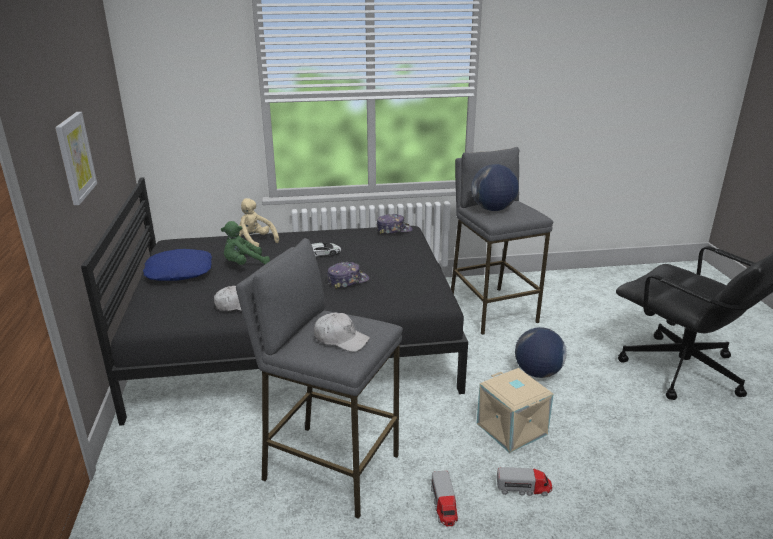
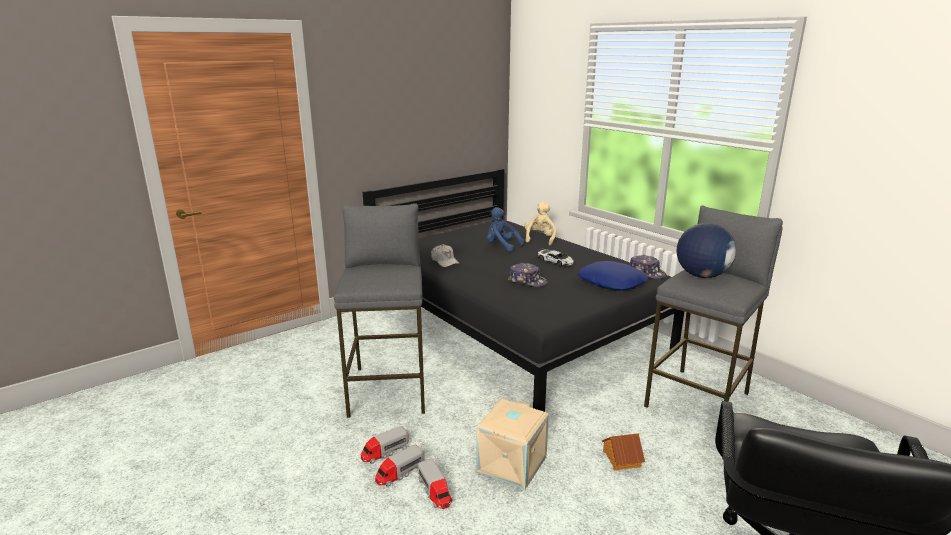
camera: 60 degrees right, 5 degrees down
(74, 157) = (399, 128): picture -> none
(179, 272) = (467, 235): blue pillow -> blue pillow (612, 282)
(244, 264) = (501, 246): green plush toy -> blue plush toy
(341, 339) = (374, 276): white cap -> none
(484, 504) = (399, 473): none -> toy truck
(537, 373) = (621, 459): globe -> toy house

